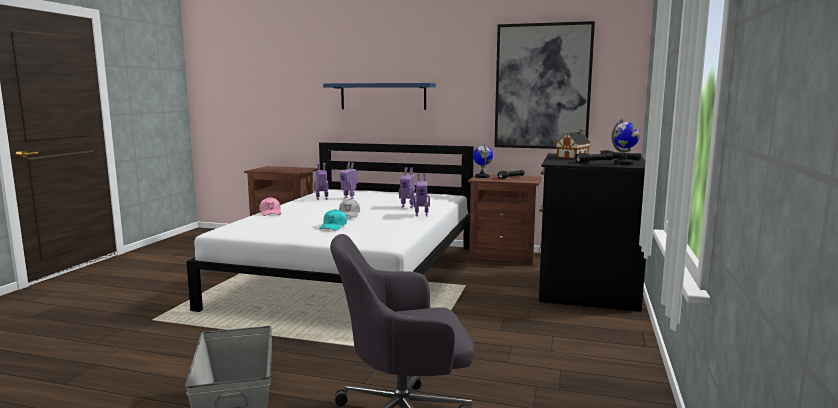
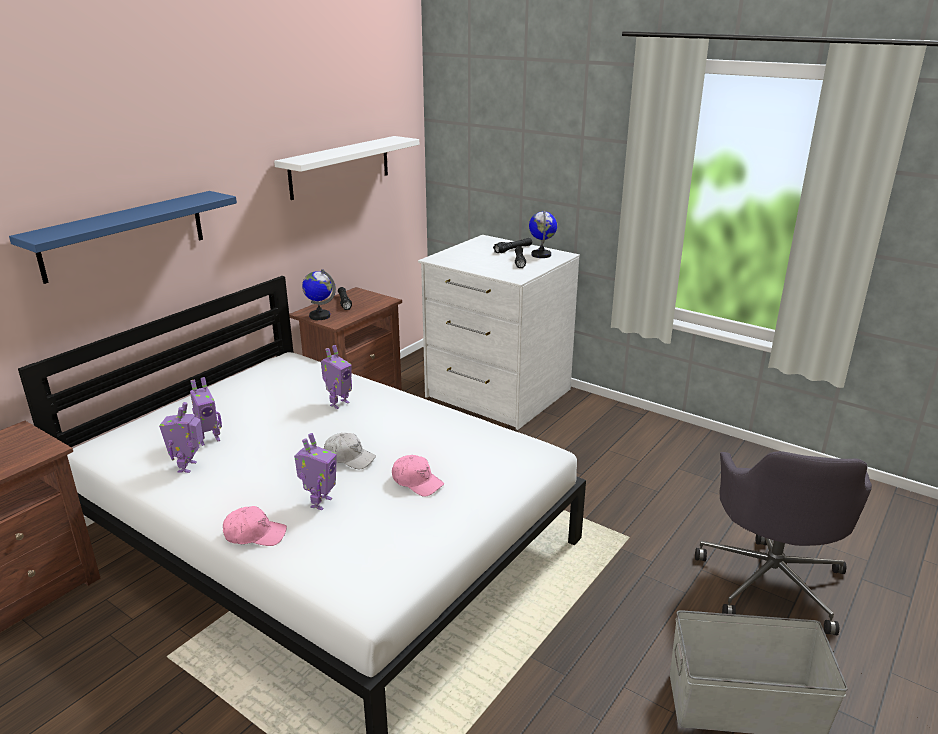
camera: 70 degrees left, 15 degrees up
(333, 227) = (417, 482): turquoise cap -> pink cap
(421, 215) = (400, 404): toy robot -> toy robot (320, 502)
(542, 86) = (340, 167): picture -> white shelf
(573, 156) = (466, 258): toy house -> none
(586, 288) = (497, 394): black dresser -> white dresser

